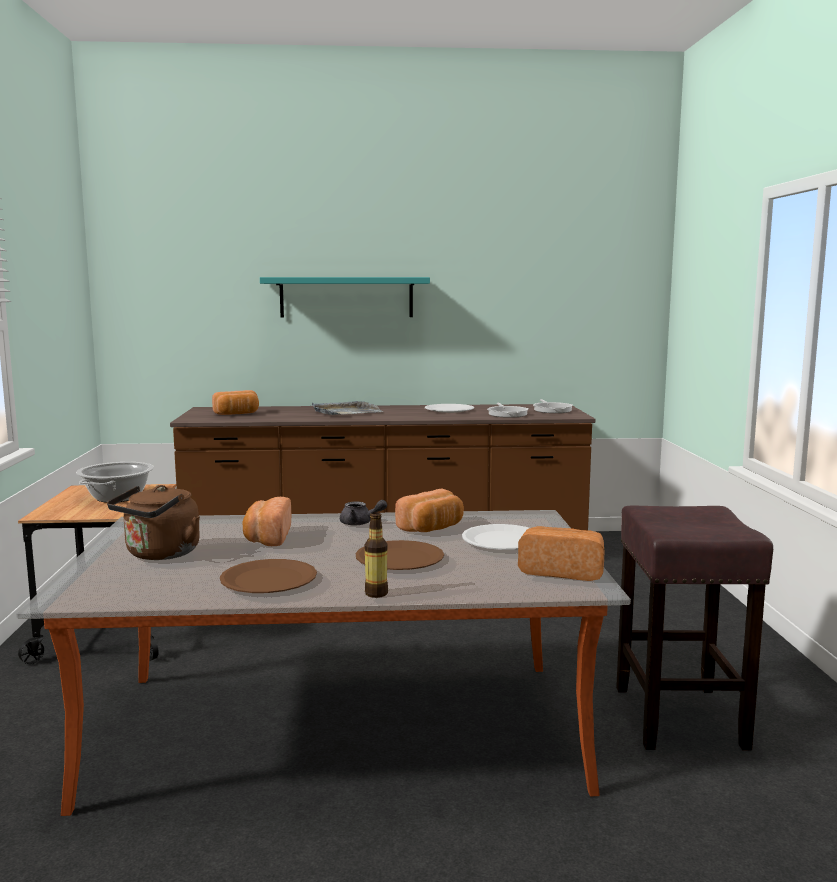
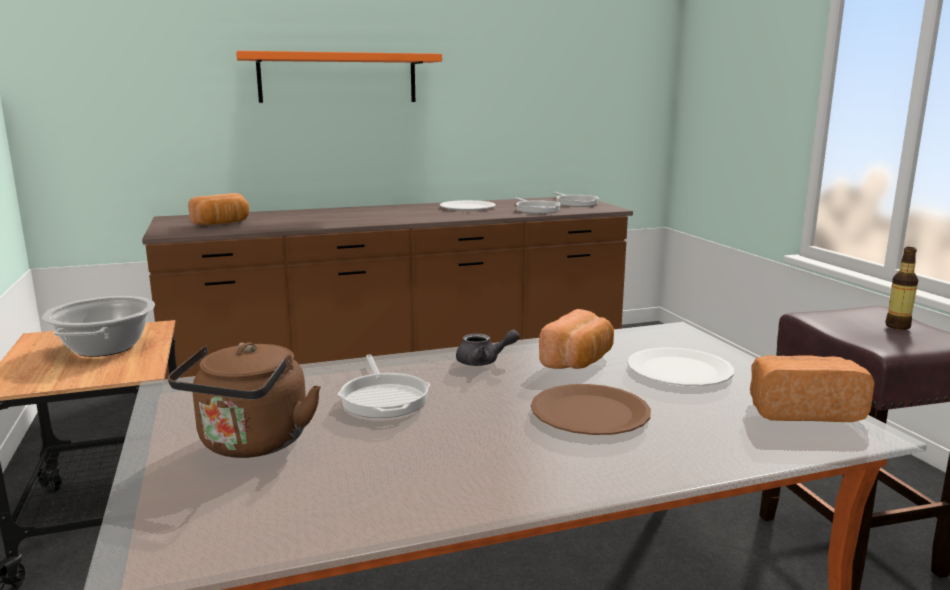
camera: 15 degrees left, 5 degrees up
(267, 538) = (384, 398): bread -> frying pan
(269, 579) = (452, 472): brown plate -> none
(346, 297) = (338, 78): turquoise shelf -> orange shelf
(346, 412) = (354, 215): grey tray -> none
(376, 593) = (624, 478): bottle -> bottle (897, 326)

